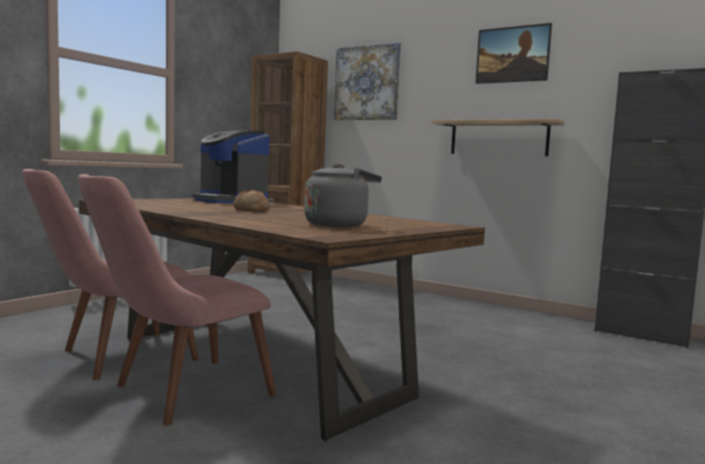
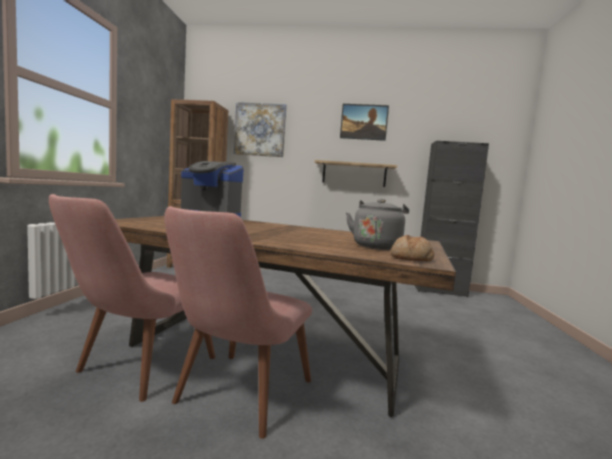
camera: 25 degrees left, 0 degrees up
(251, 210) = (264, 230): bread -> bread (410, 258)

